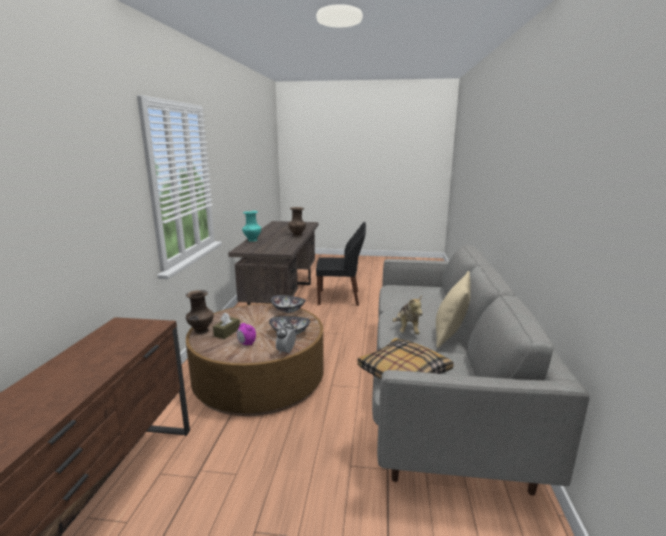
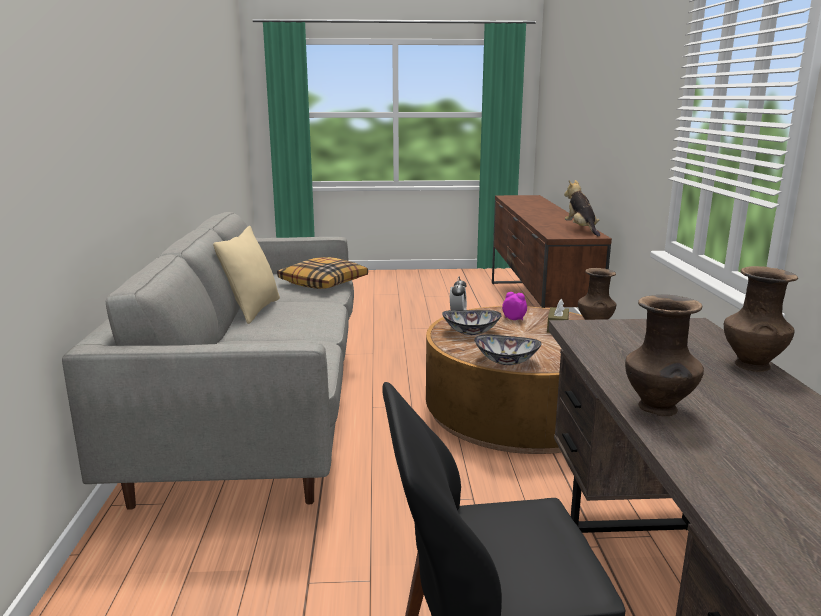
camera: 170 degrees right, 0 degrees up
(252, 240) = (751, 365): turquoise vase -> brown vase
(406, 330) = (307, 312): plush toy -> plush toy (581, 230)

